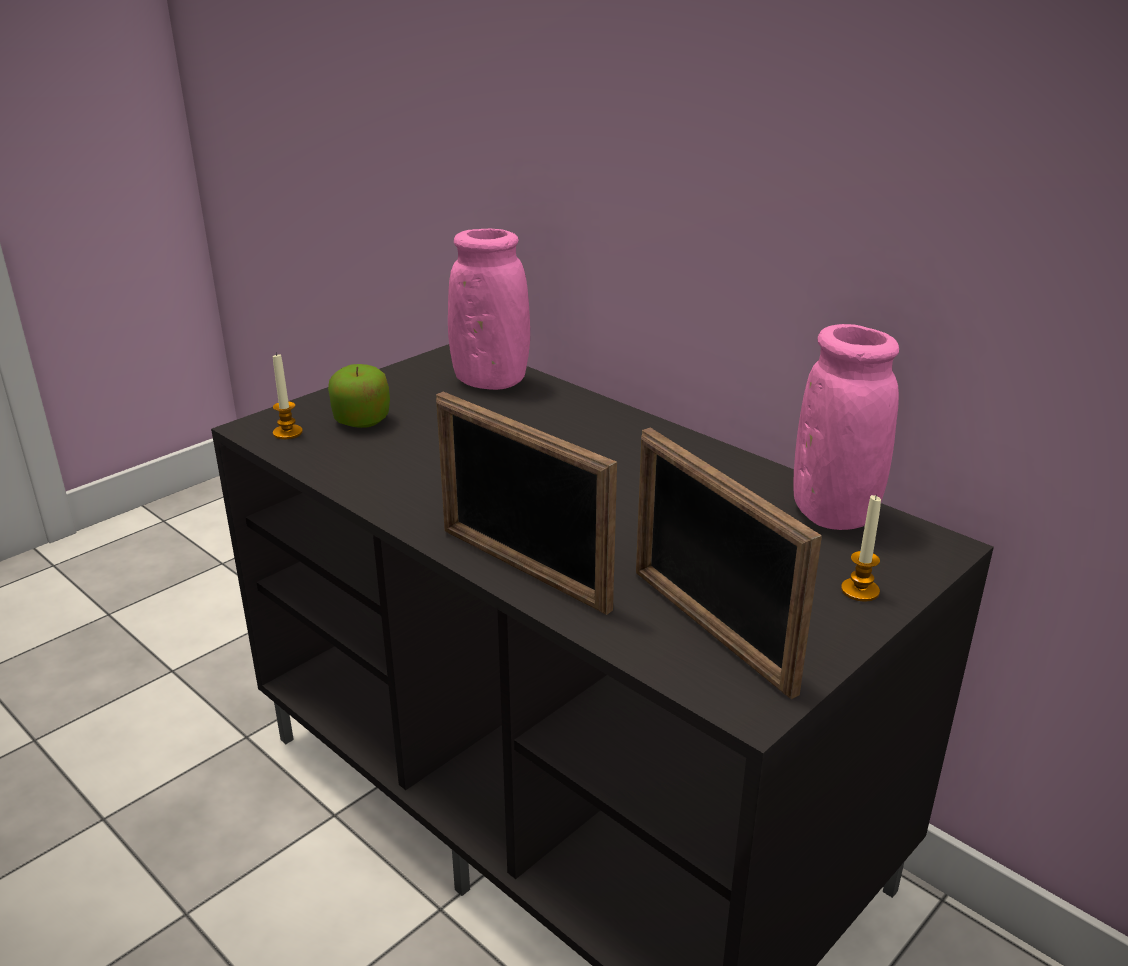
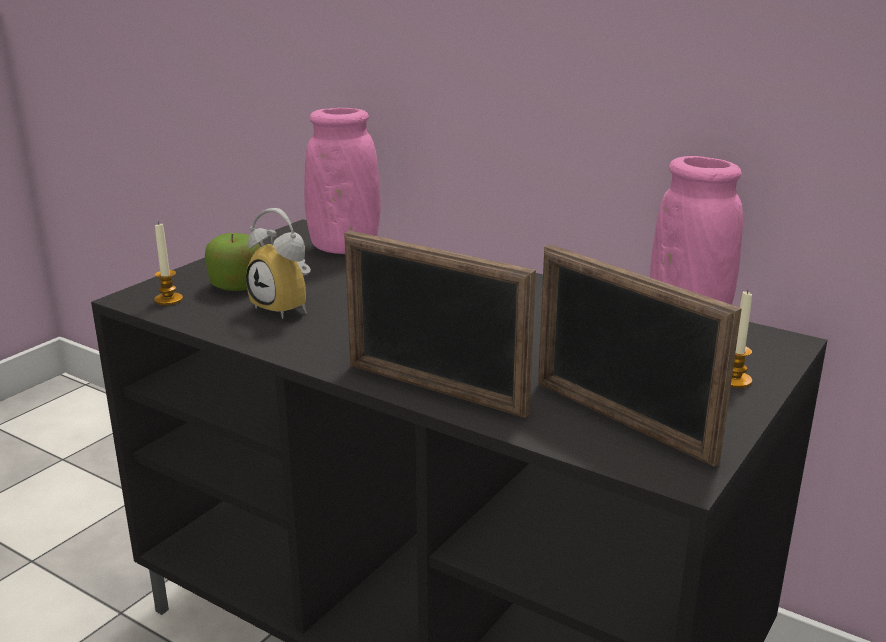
camera: 10 degrees left, 5 degrees down
(406, 452) = (288, 307): none -> alarm clock

